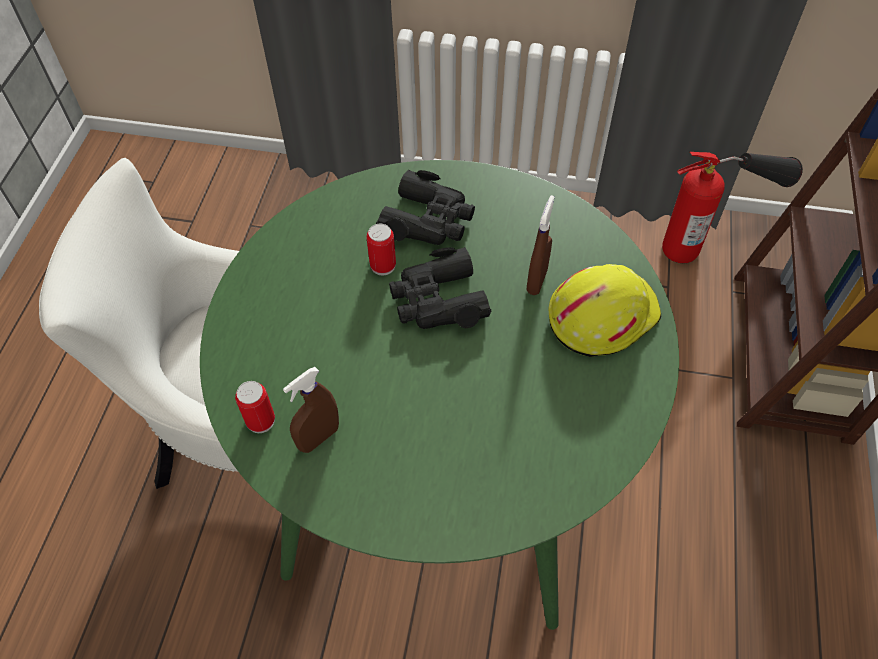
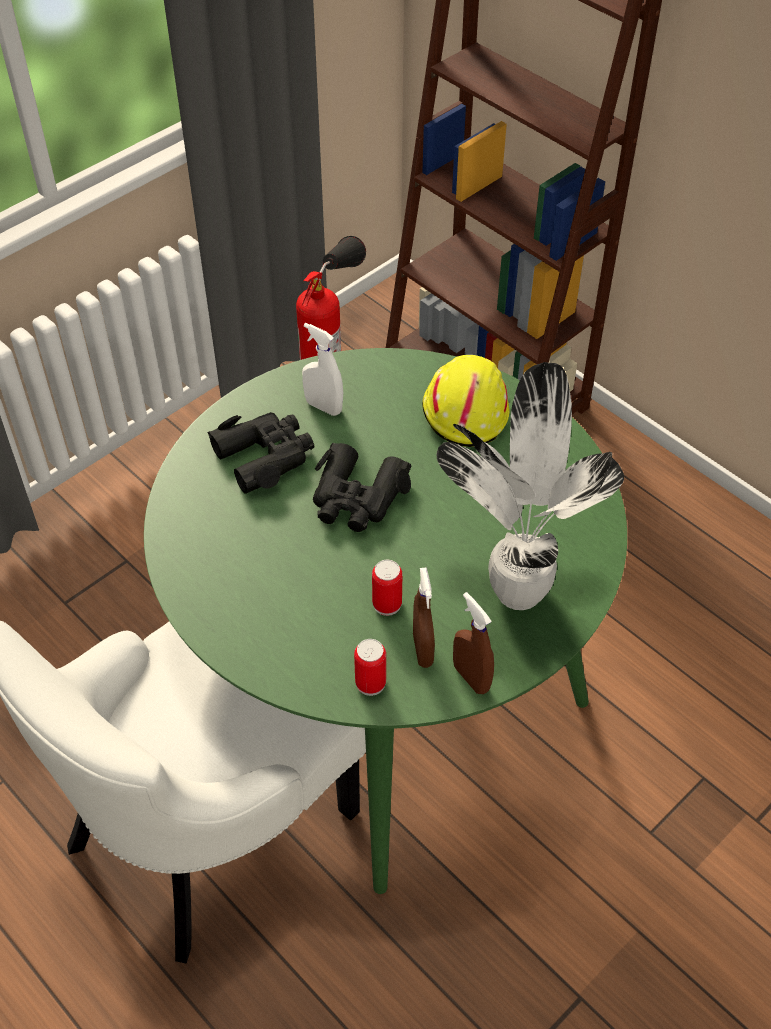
camera: 55 degrees left, 5 degrees down
(383, 265) = (284, 514): can -> can (387, 604)
(428, 471) = (514, 594): none -> potted plant
(511, 223) = (323, 407): none -> white spray bottle
(537, 281) = (396, 426): brown spray bottle -> brown spray bottle (471, 678)

